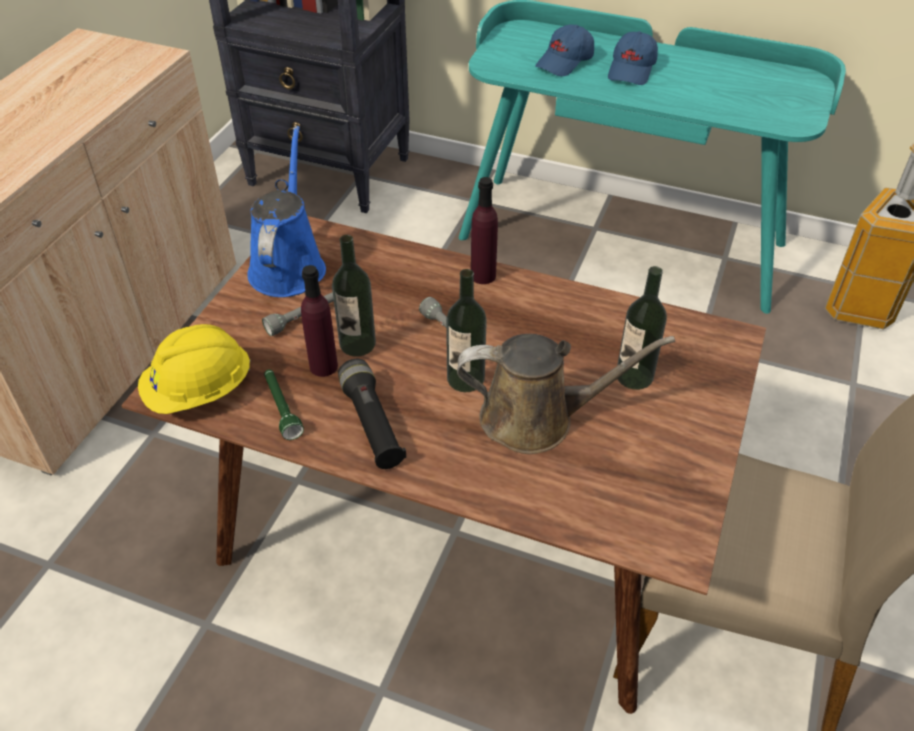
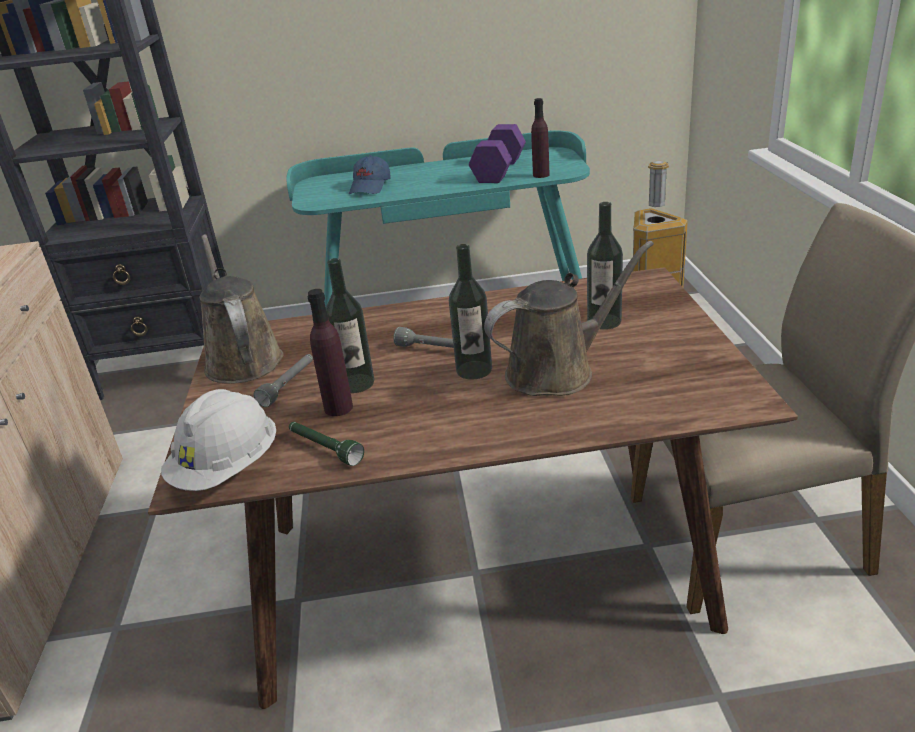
camera: 25 degrees left, 15 degrees down
(199, 391) = (228, 469): yellow hard hat -> white hard hat
(288, 266) = (242, 359): blue watering can -> brown watering can
(372, 424) = (421, 426): black flashlight -> none
(483, 276) = (425, 309): purple bottle -> purple bottle (541, 175)
(632, 70) = (425, 178): blue cap -> none
(721, 90) = (500, 170): none -> purple dumbbell

